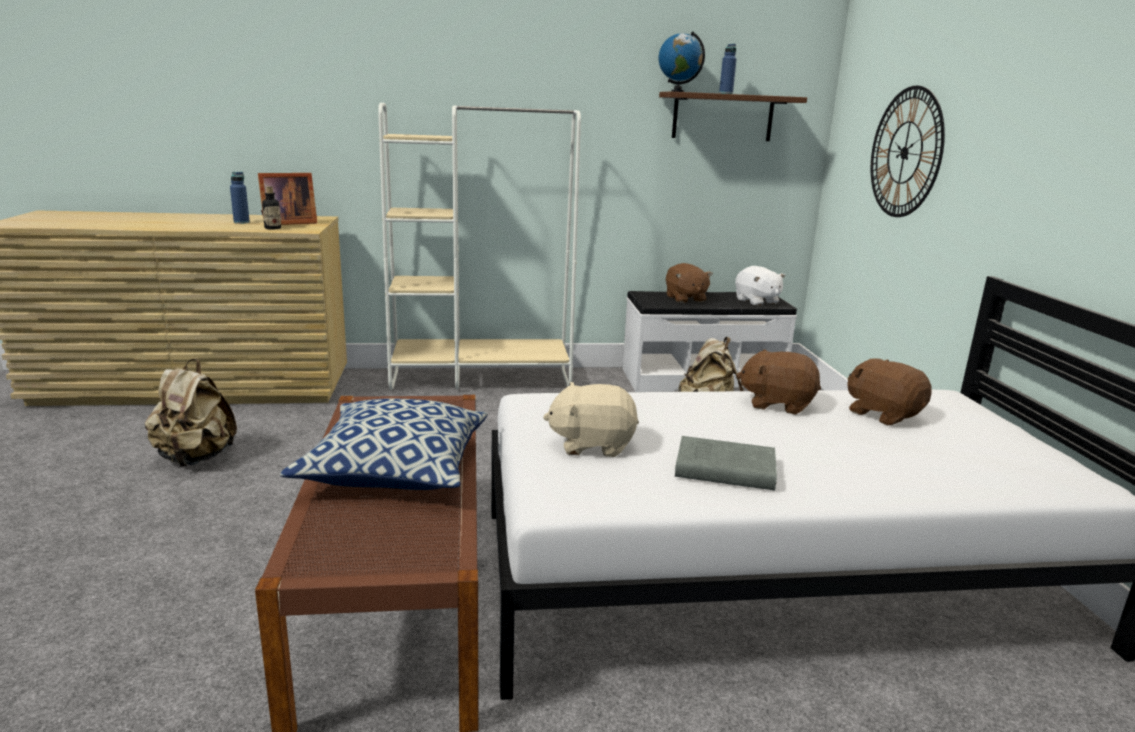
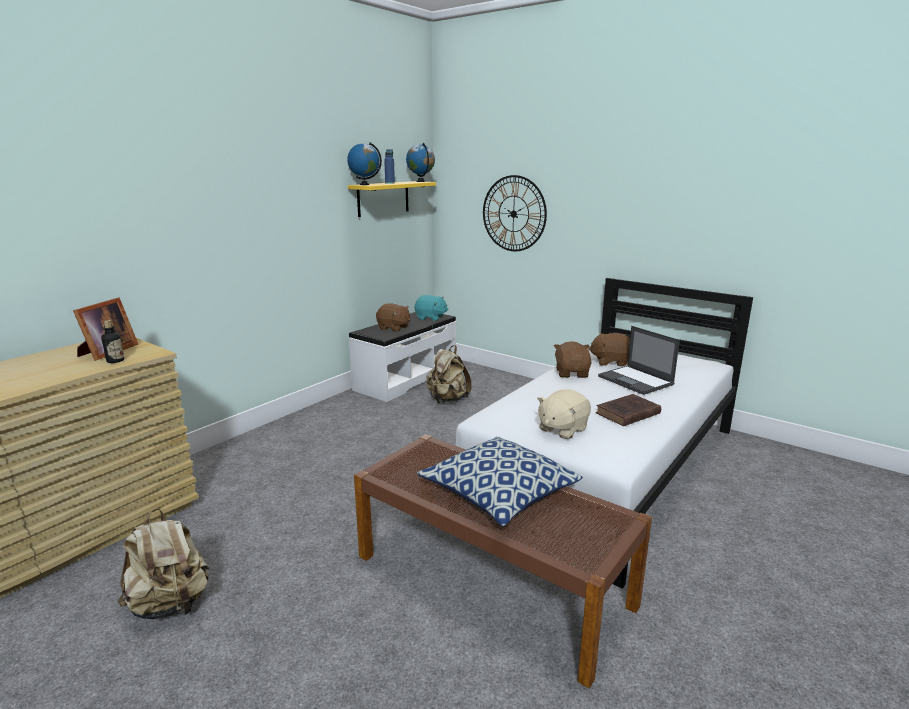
camera: 45 degrees left, 0 degrees up
(241, 222) = (58, 364): blue bottle -> none
(481, 380) = (278, 435): beige clothes rack -> none
(721, 469) = (626, 414): grey book -> brown book
(723, 117) = (383, 198): brown shelf -> yellow shelf
(757, 301) = (430, 318): white plush toy -> turquoise plush toy
(777, 403) = (572, 373): brown plush toy -> brown plush toy turned 120 degrees clockwise
(787, 96) = (421, 181): none -> globe
(852, 445) = (636, 380): none -> laptop

